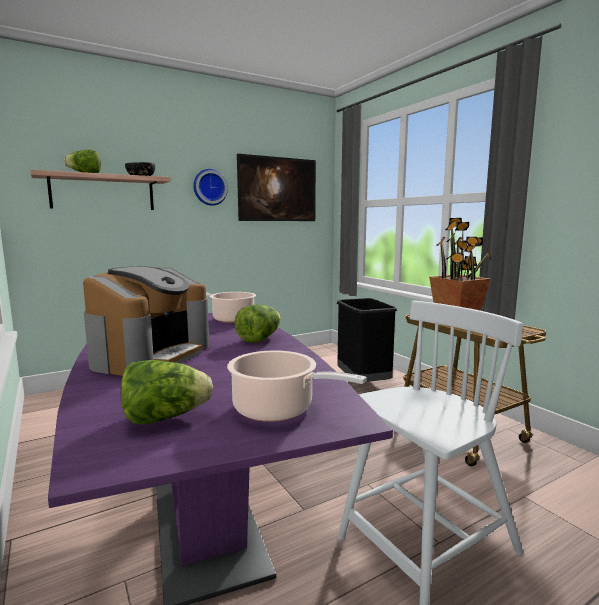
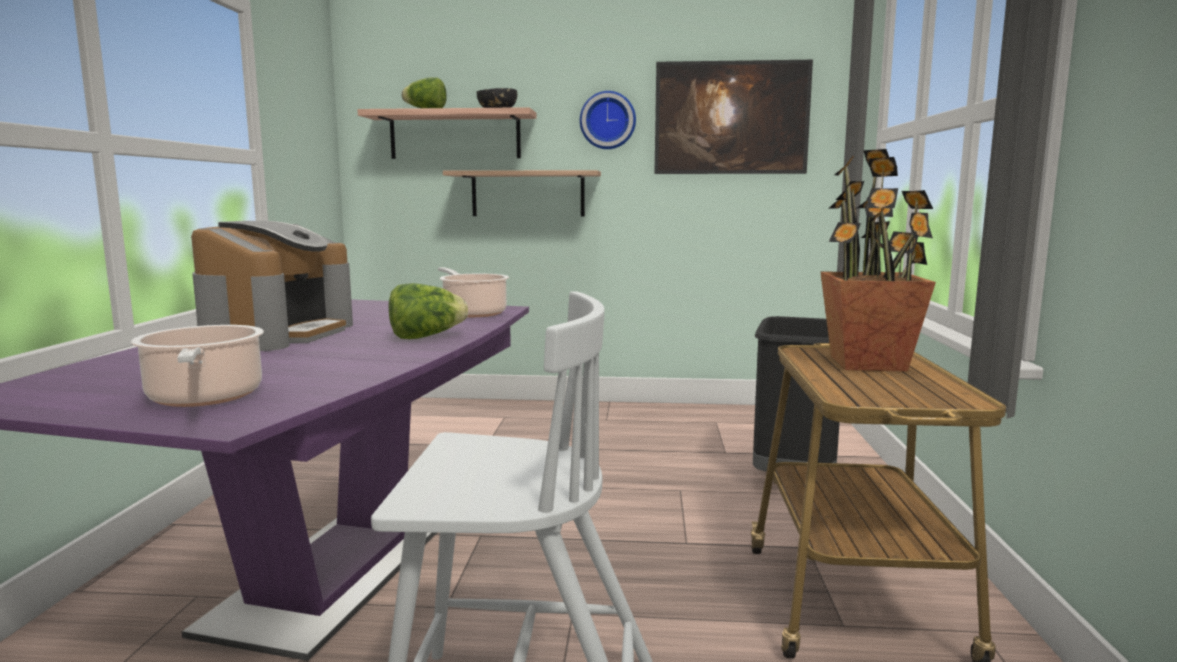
camera: 35 degrees right, 0 degrees up
(151, 355) = (278, 334): coffee machine -> coffee machine turned 45 degrees counterclockwise
(159, 234) = (528, 194): none -> shelf
(165, 418) = (114, 382): lettuce -> none

